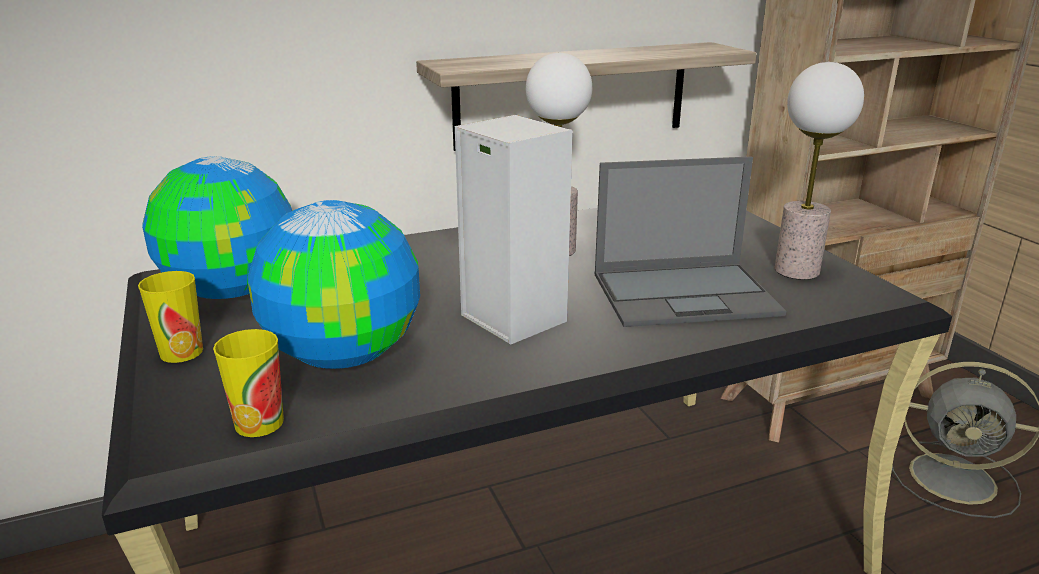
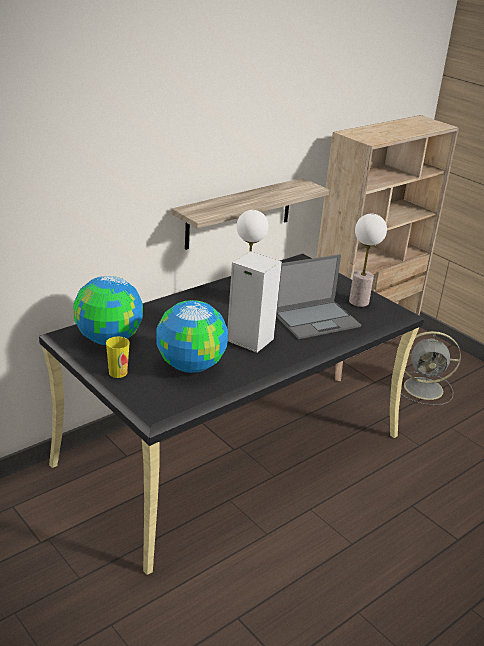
camera: 20 degrees left, 5 degrees up
(259, 423) = (181, 398): cup -> none

